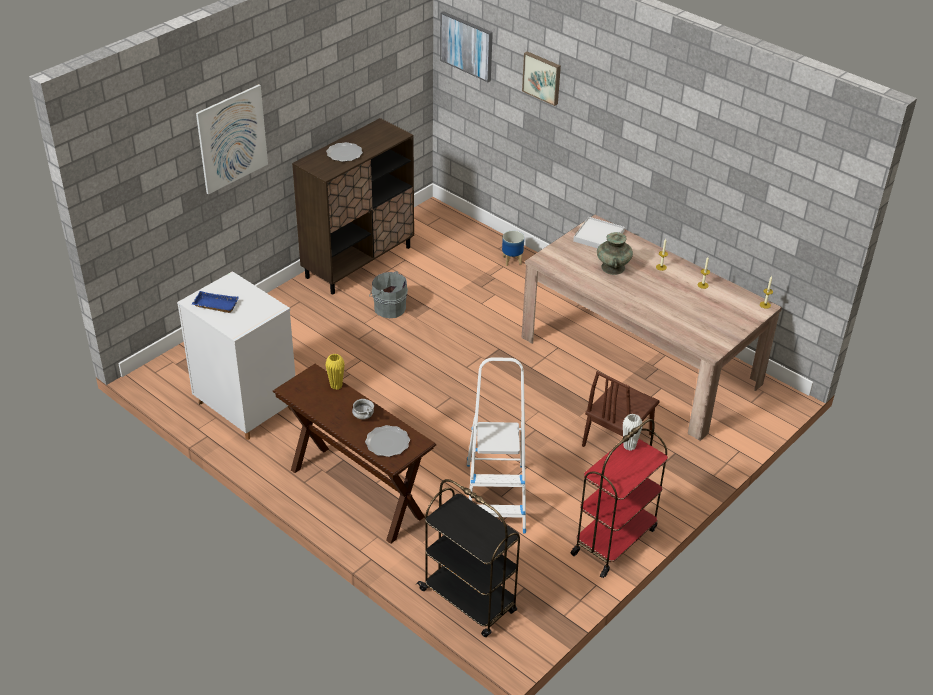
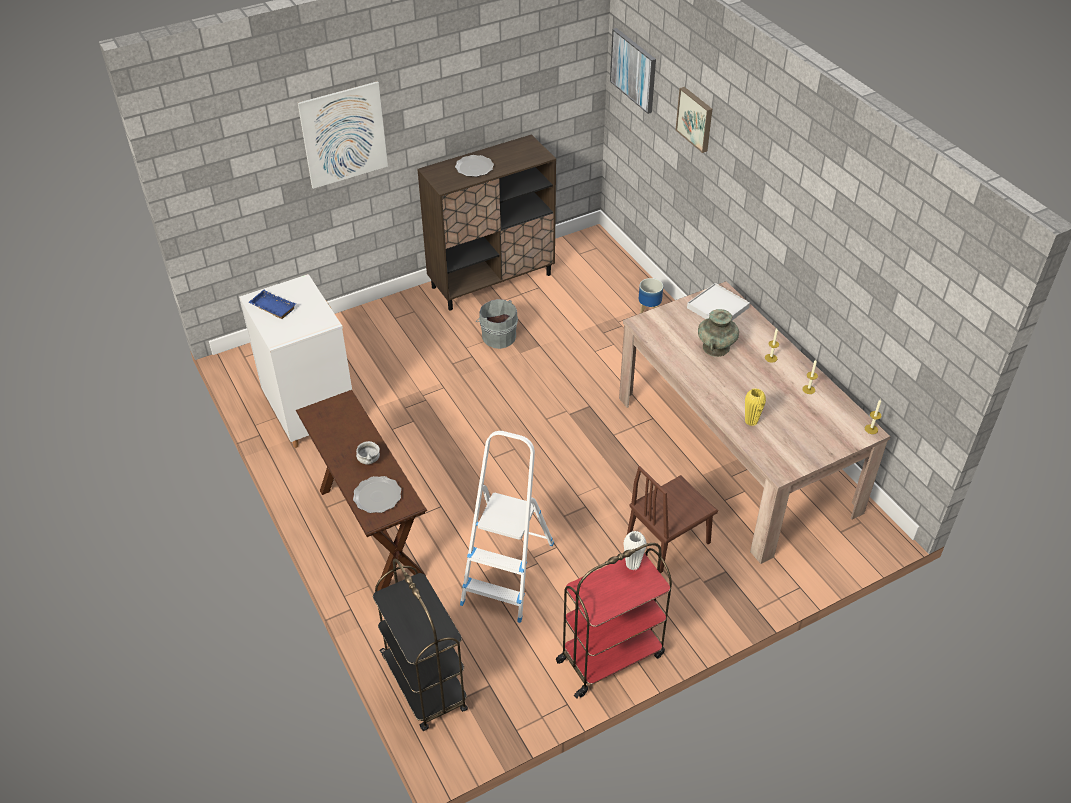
camera: 20 degrees right, 5 degrees up
(336, 386) = (359, 419): yellow vase -> yellow vase (751, 421)

